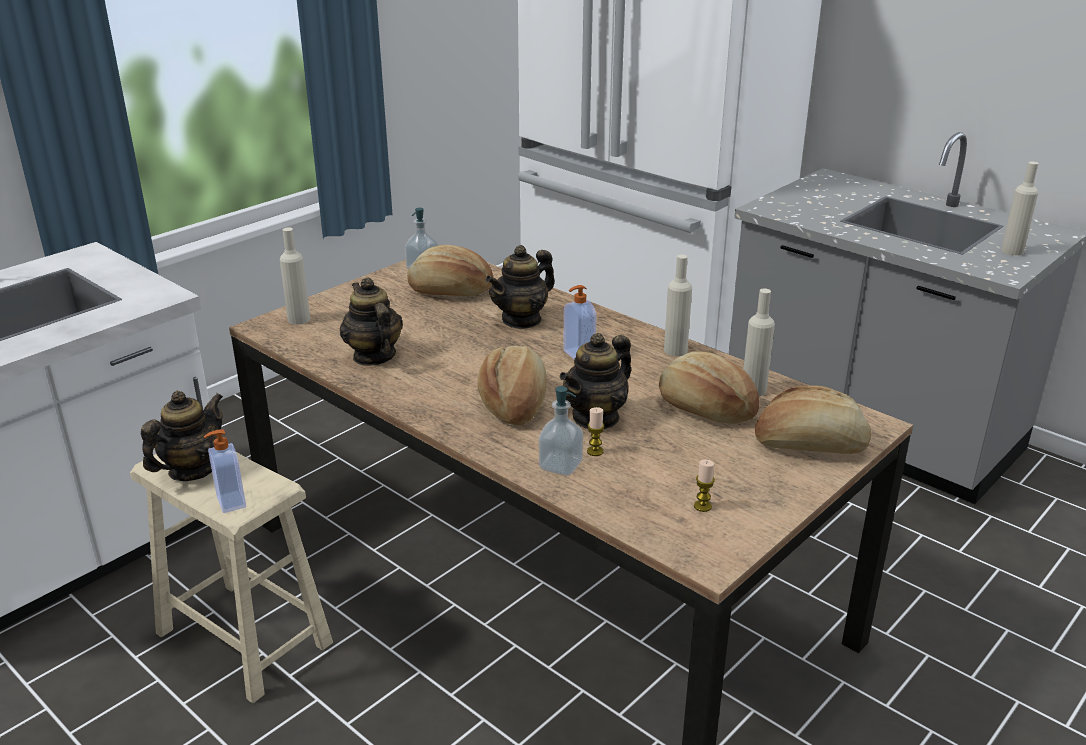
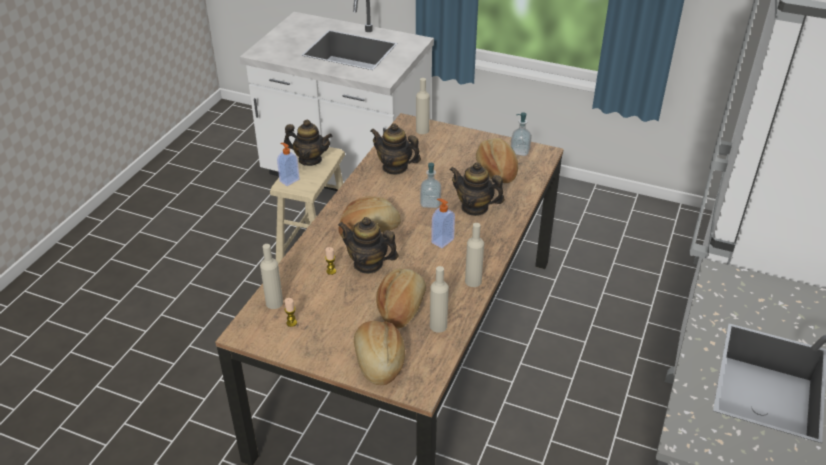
camera: 70 degrees right, 10 degrees up
(373, 356) = (395, 167): teapot -> teapot turned 105 degrees counterclockwise
(560, 466) = (311, 262): soap dispenser -> soap dispenser (430, 203)
(1012, 251) = (750, 448): beige bottle -> beige bottle (274, 303)

